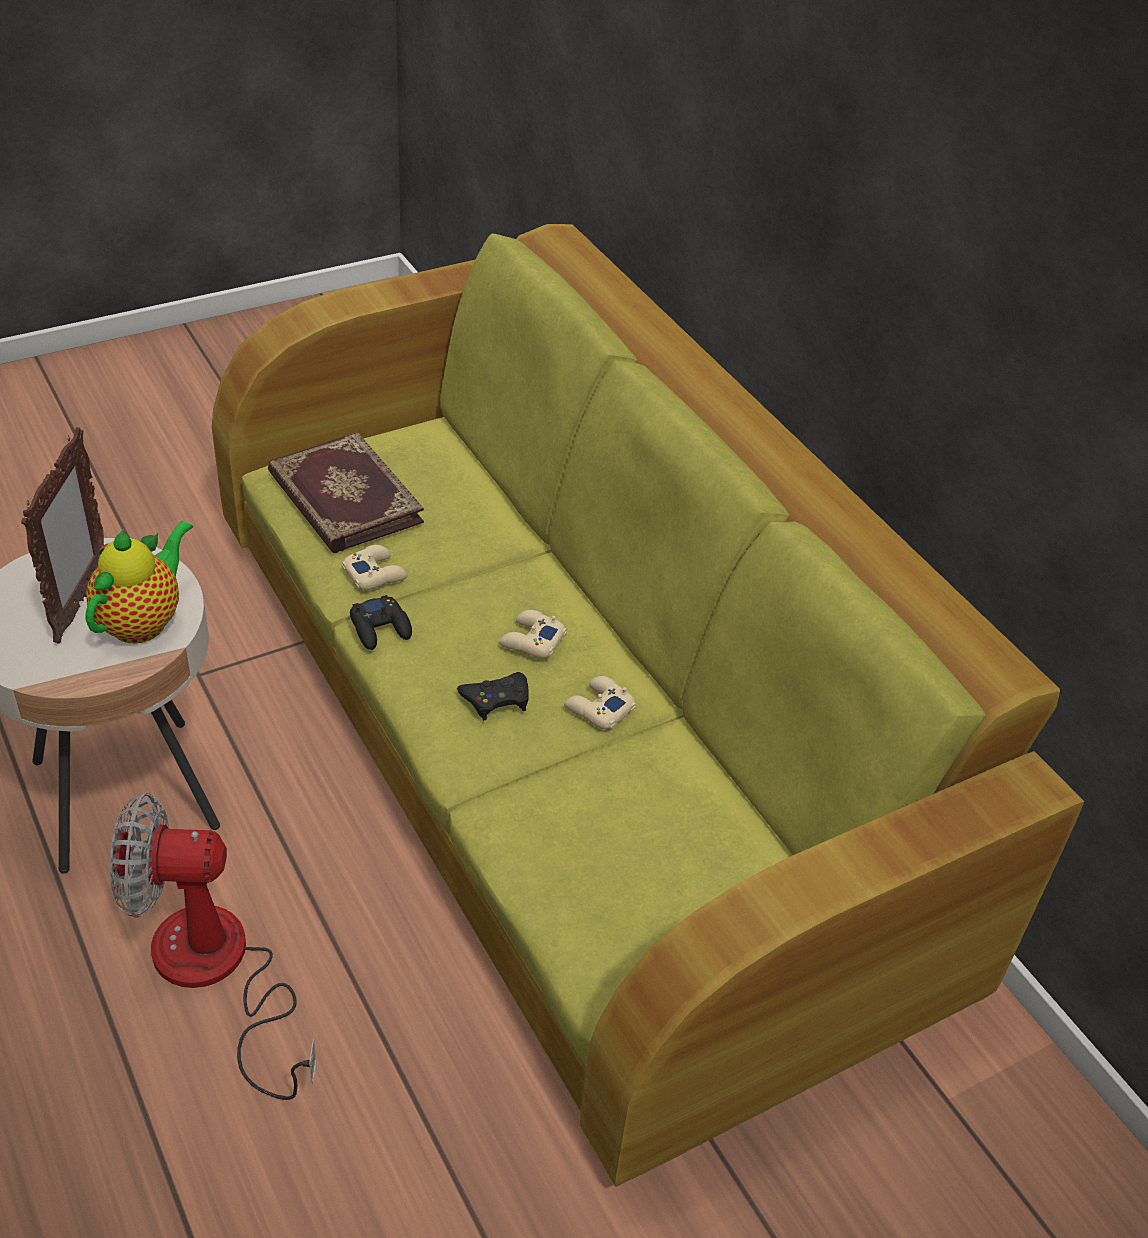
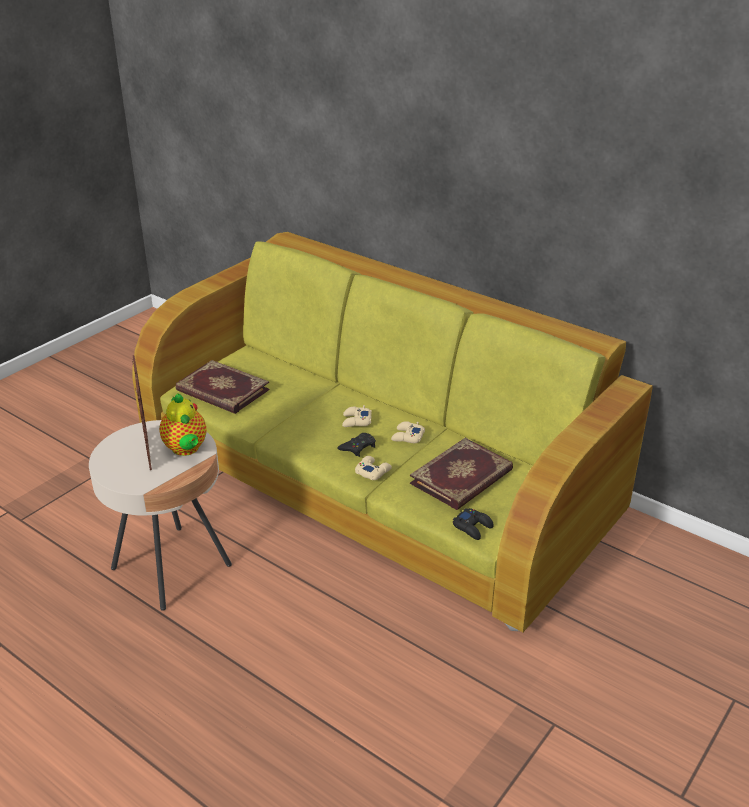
camera: 20 degrees left, 10 degrees down
(143, 621) = (186, 449): teapot -> teapot turned 150 degrees clockwise
(216, 974) = (274, 624): fan -> none
(375, 573) = (262, 416): beige game controller -> beige game controller (372, 471)
(381, 628) = (282, 436): black game controller -> black game controller (473, 527)
(644, 836) = (462, 477): none -> book

